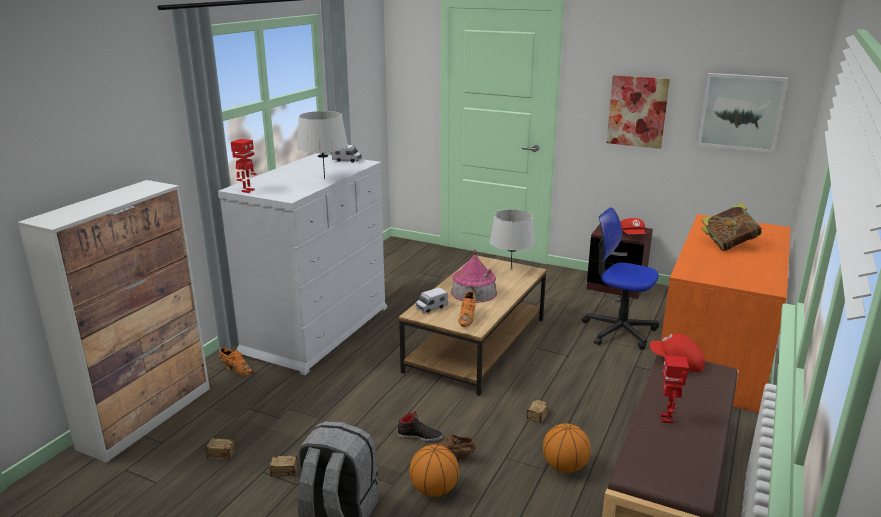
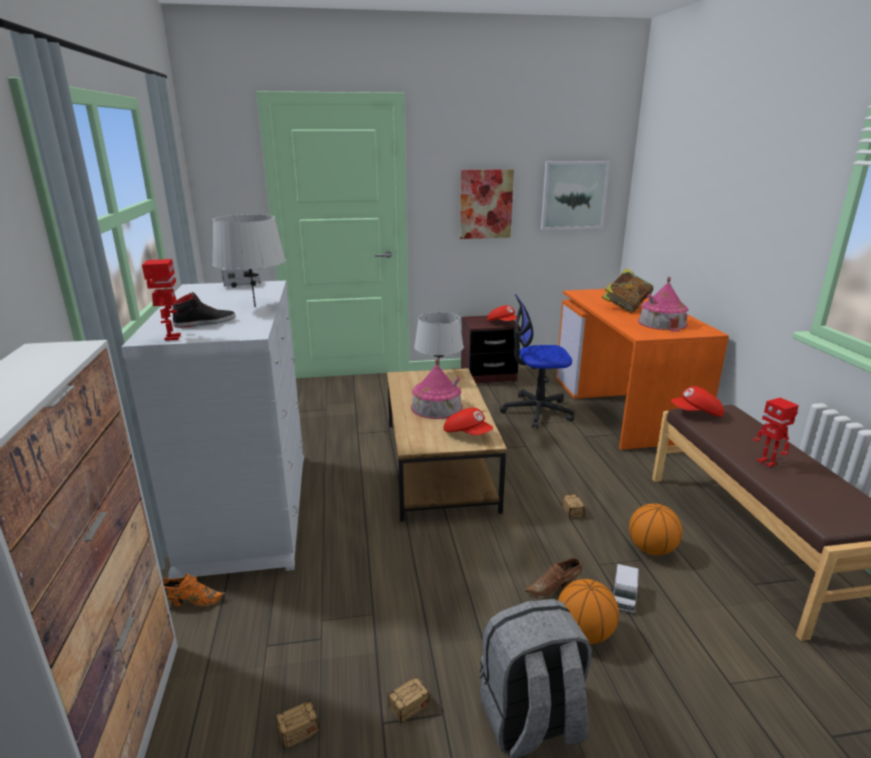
camera: 35 degrees left, 0 degrees up
(420, 436) = (500, 581): black shoe -> black shoe (205, 322)
(431, 307) = (418, 435): toy truck -> toy truck (623, 597)
(467, 318) = (467, 434): orange shoe -> red cap
(735, 268) = (662, 323): none -> toy house

